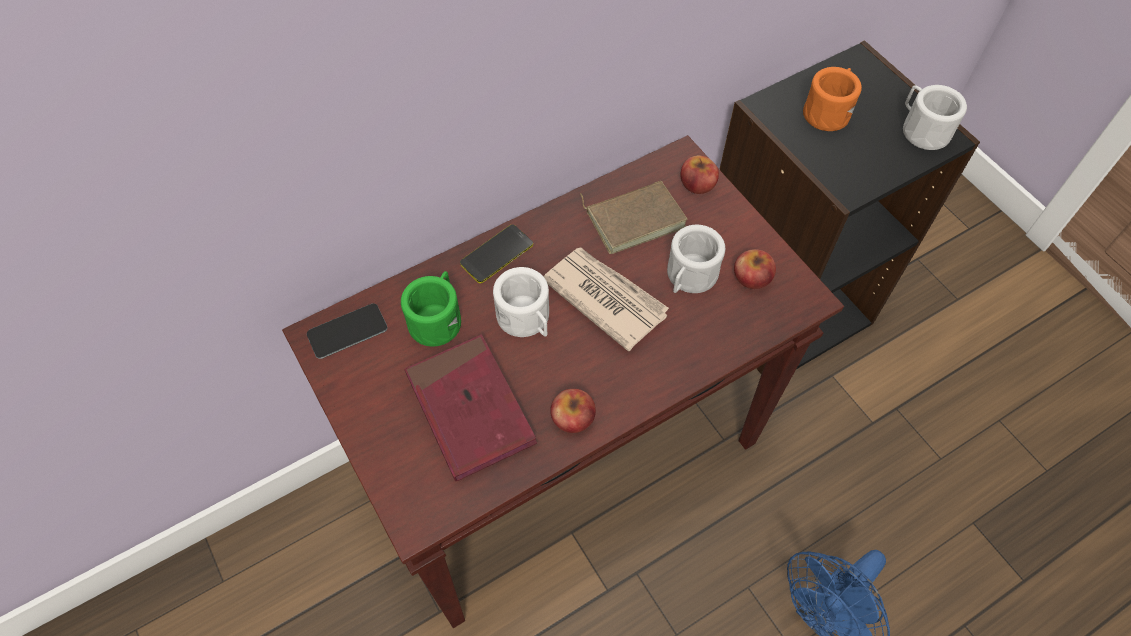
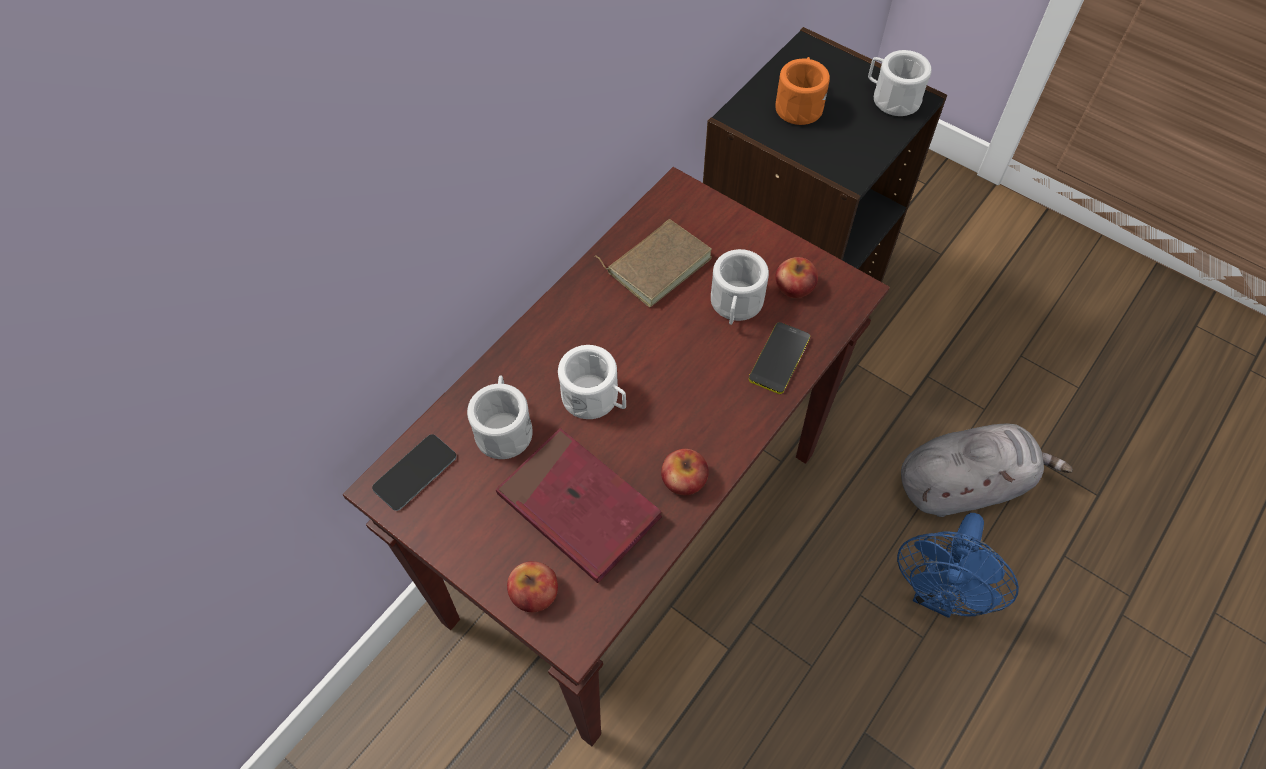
camera: 20 degrees left, 0 degrees up
(437, 318) = (504, 428): green mug -> white mug
(497, 254) = (536, 343): phone -> phone (779, 358)
(604, 297) = (663, 351): newspaper -> none
(697, 183) = (703, 211): apple -> apple (534, 592)
(892, 522) = (965, 484): none -> grey plush toy

